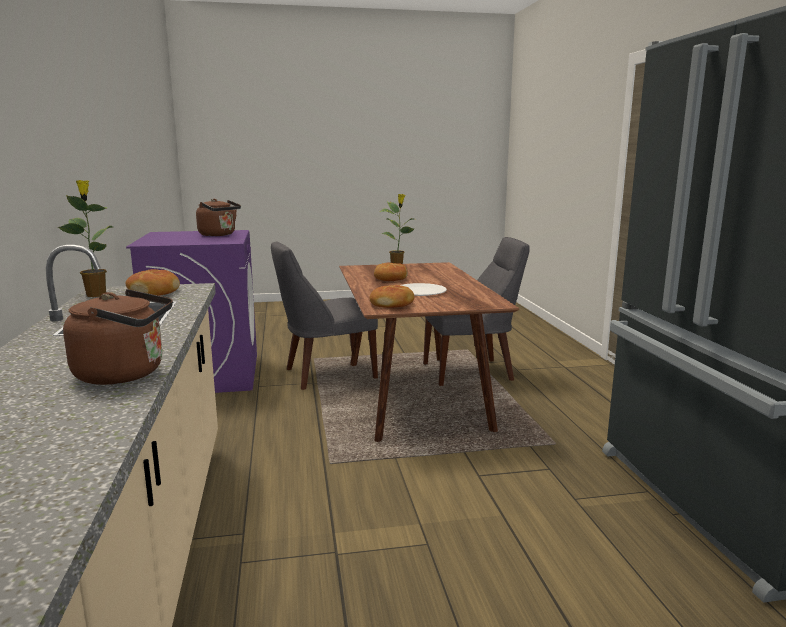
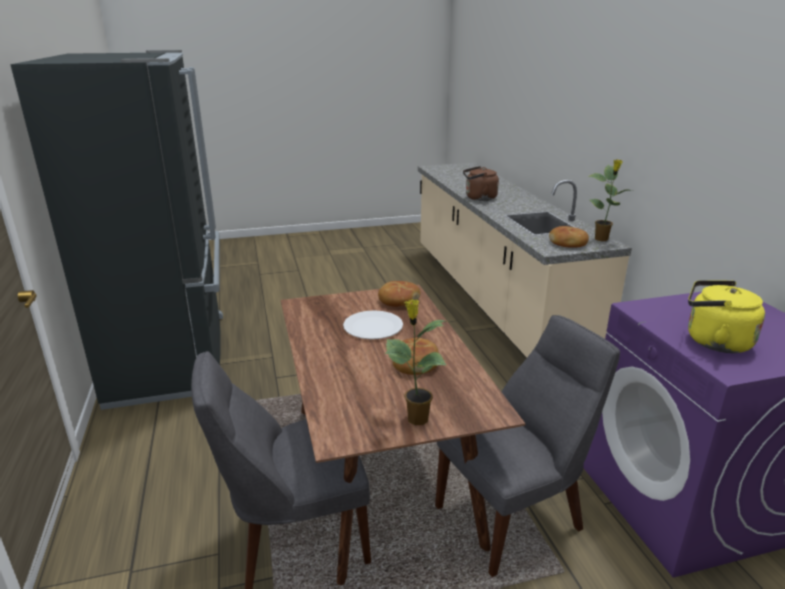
camera: 175 degrees right, 10 degrees up
(219, 235) = (713, 341): brown kettle -> yellow kettle

